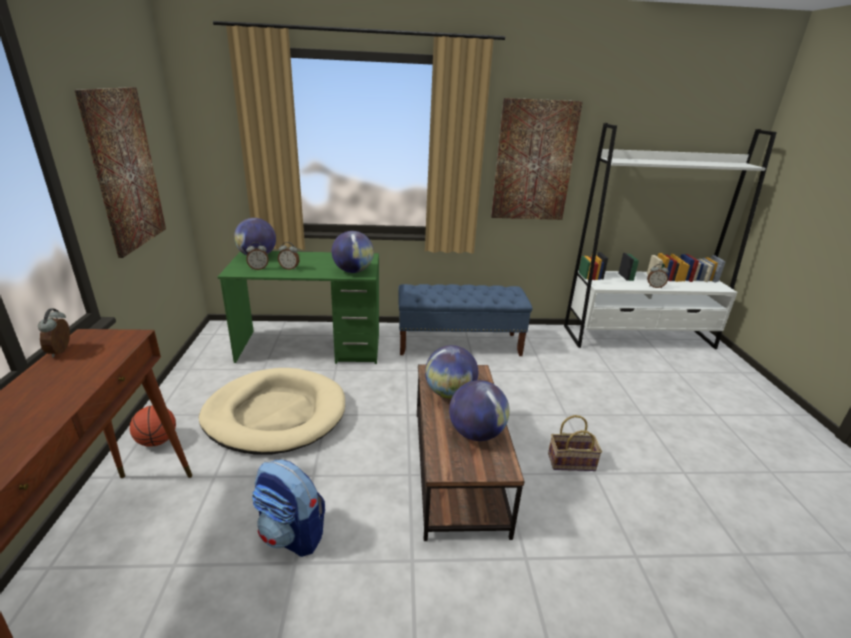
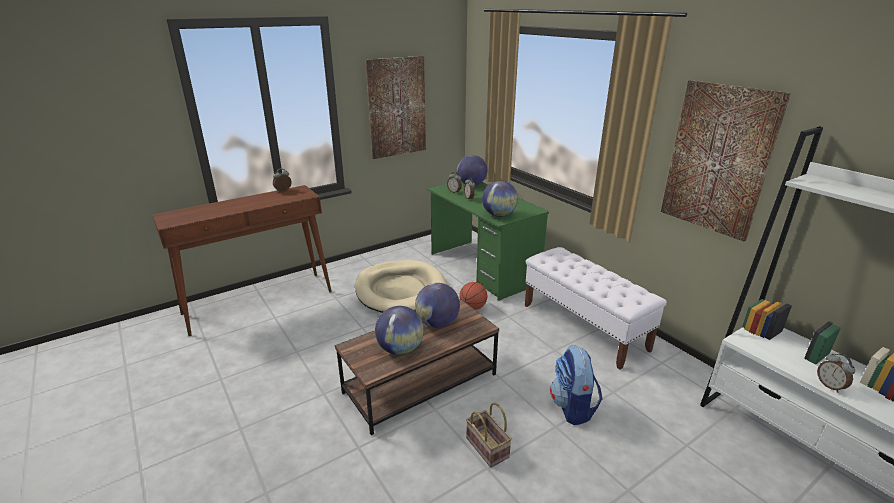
camera: 60 degrees right, 0 degrees up
(157, 441) = (346, 269): basketball -> basketball (473, 307)
(292, 534) = (314, 342): backpack -> backpack (572, 407)
(459, 344) = (584, 327): blue bench -> white bench

